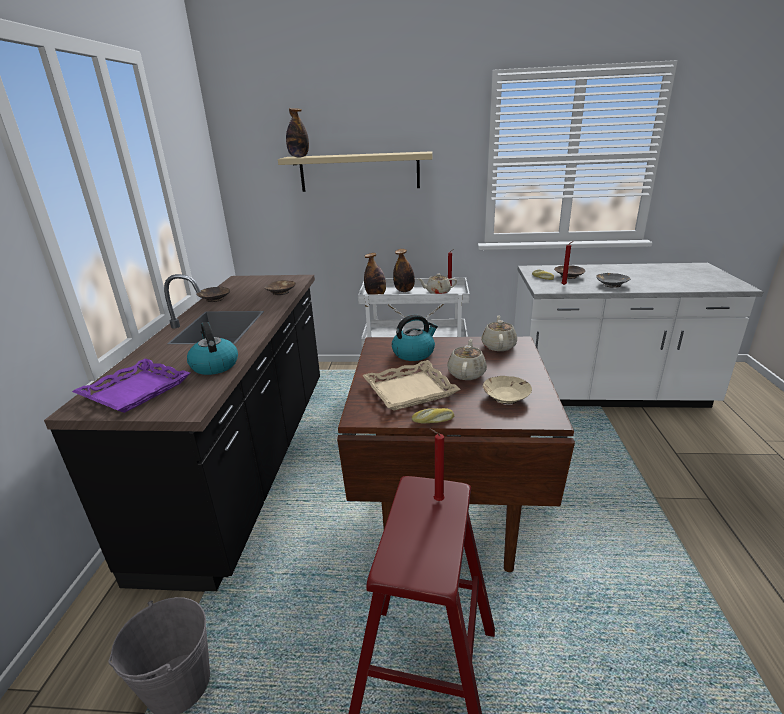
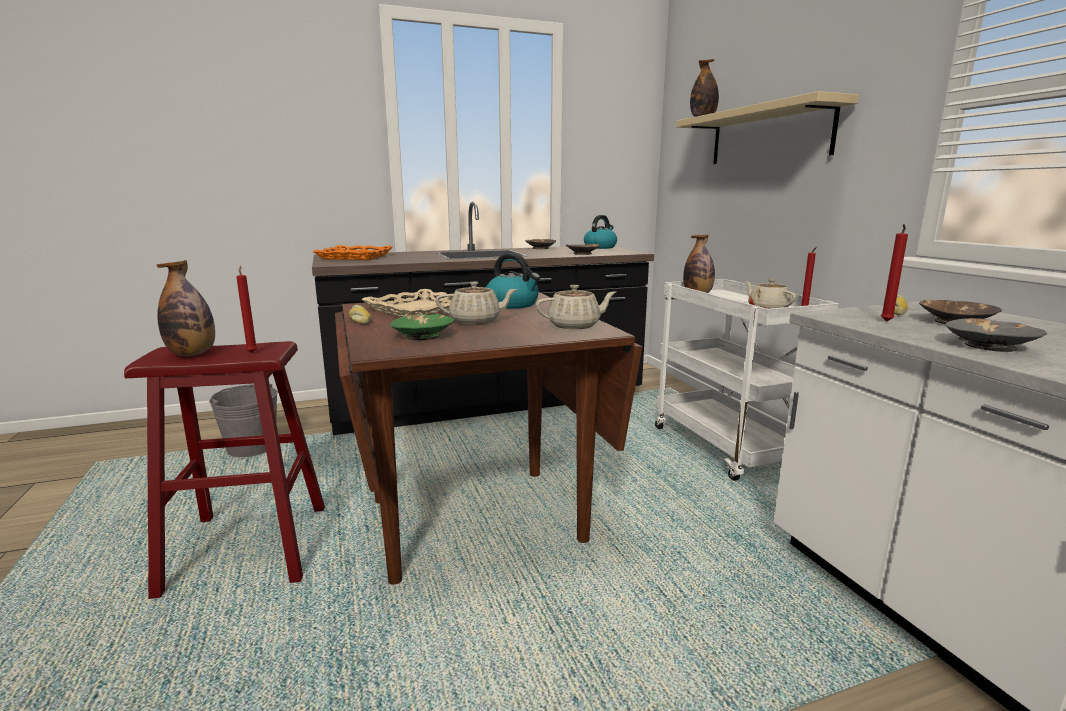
camera: 65 degrees right, 10 degrees down
(136, 391) = (354, 257): purple tray -> orange tray
(214, 365) = (403, 260): kettle -> kettle (600, 247)
(404, 290) = (740, 299): bottle -> bottle (192, 354)
(506, 397) = (424, 336): beige bowl -> green bowl

